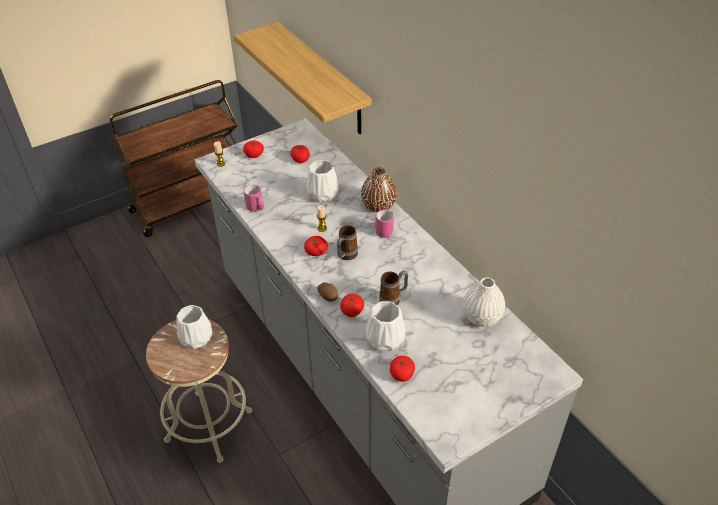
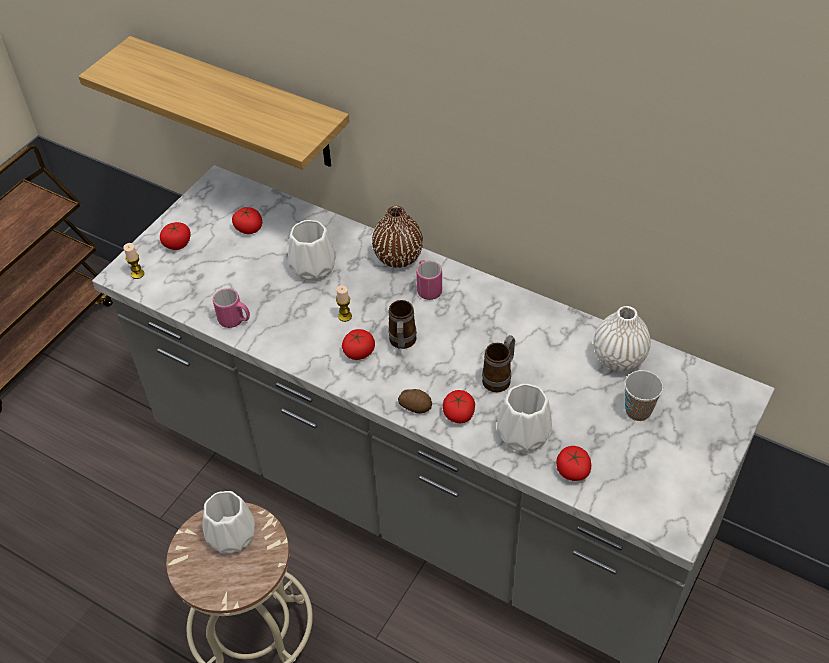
camera: 25 degrees left, 5 degrees up
(472, 355) = (638, 411): none -> cup

